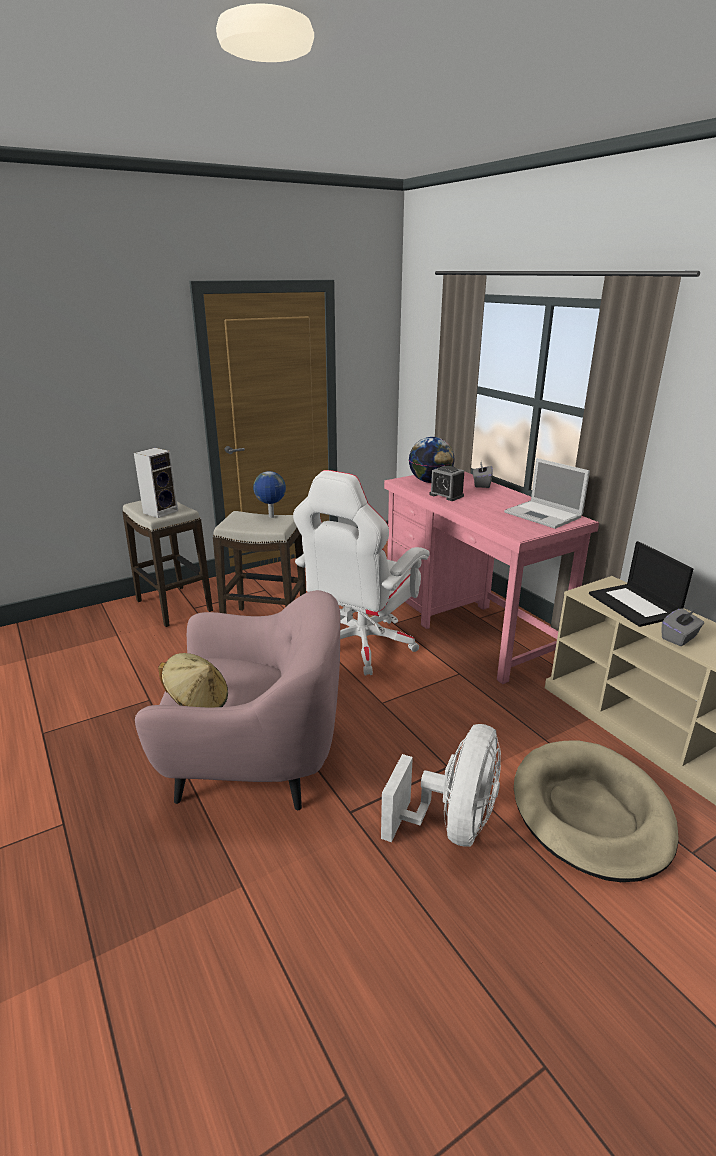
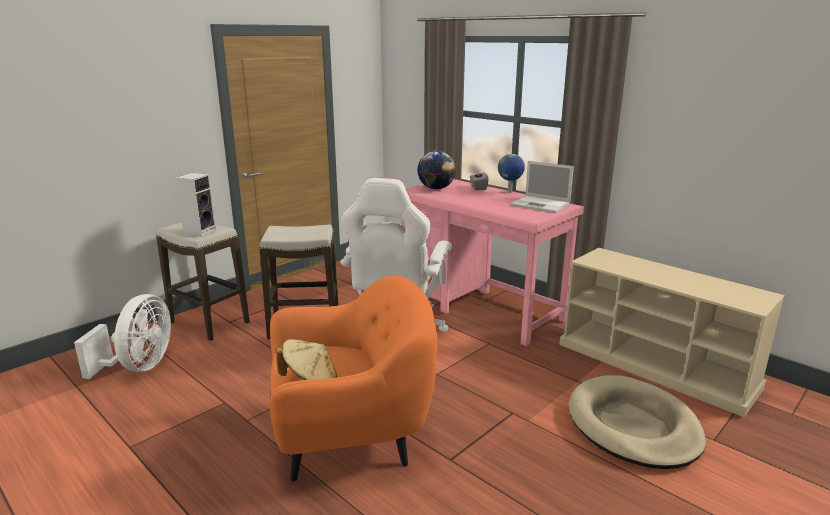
camera: 15 degrees left, 5 degrees down
(256, 764) = (351, 437): pink armchair -> orange armchair
(271, 517) = (307, 227): globe -> globe (510, 192)
(446, 495) = (456, 197): alarm clock -> none
(452, 825) = (536, 454): white fan -> white fan (139, 366)
(635, 605) = (626, 265): laptop -> none
(679, 637) = (669, 282): grey tissue box -> none

